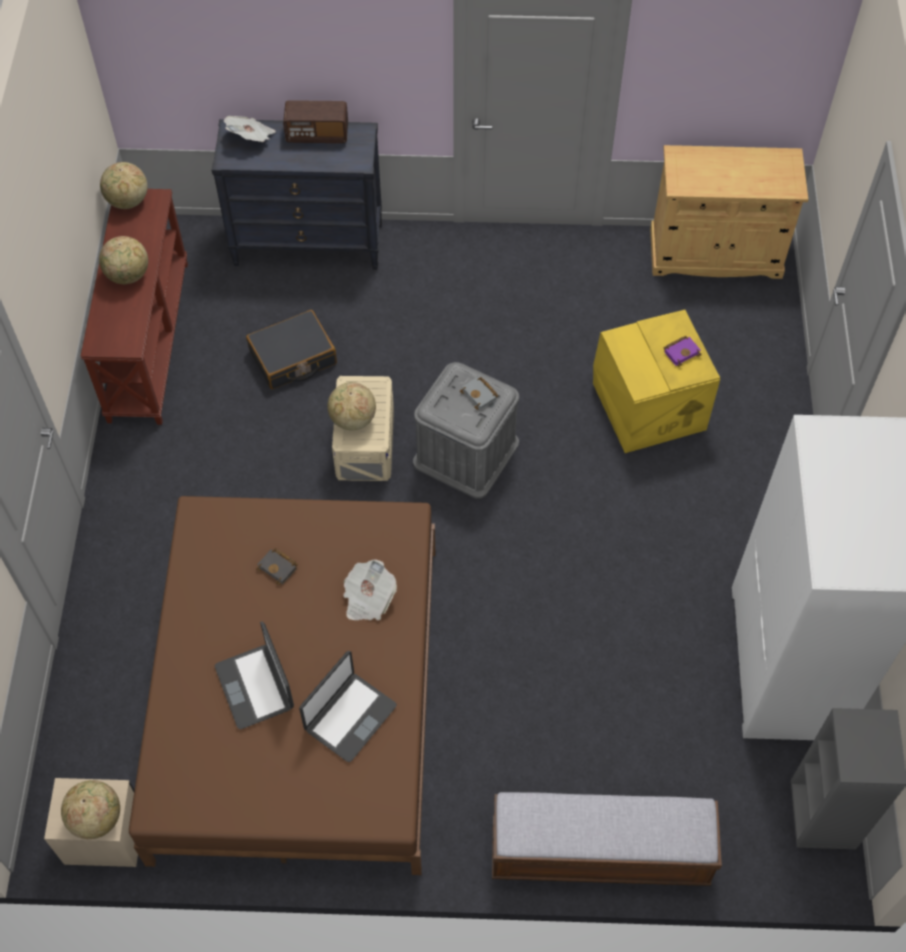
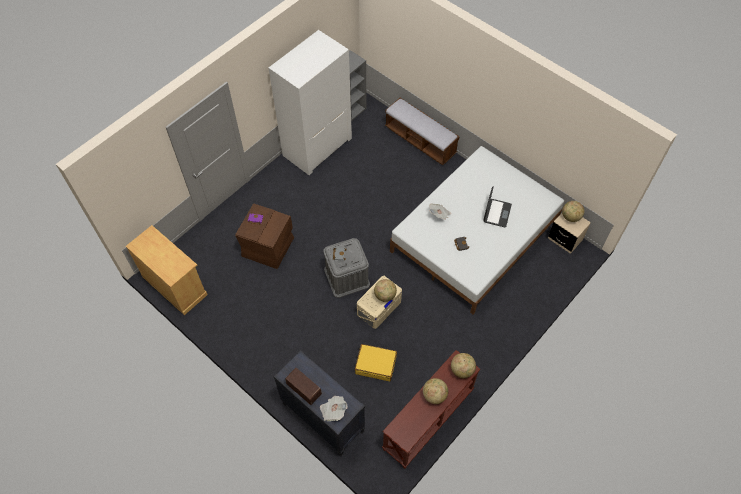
camera: 140 degrees left, 0 degrees up
(128, 201) = (407, 438): globe -> globe (462, 370)
(293, 358) = (376, 364): black suitcase -> yellow suitcase
(298, 699) = (474, 237): brown bed -> white bed
(349, 717) = (474, 186): laptop -> none
(648, 408) = (268, 246): yellow storage box -> brown storage box

